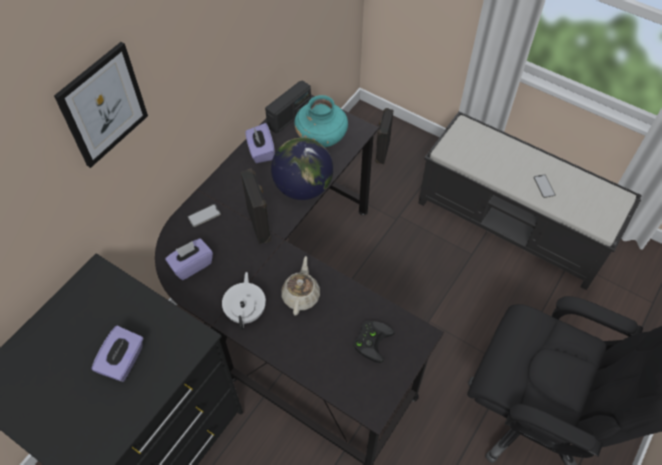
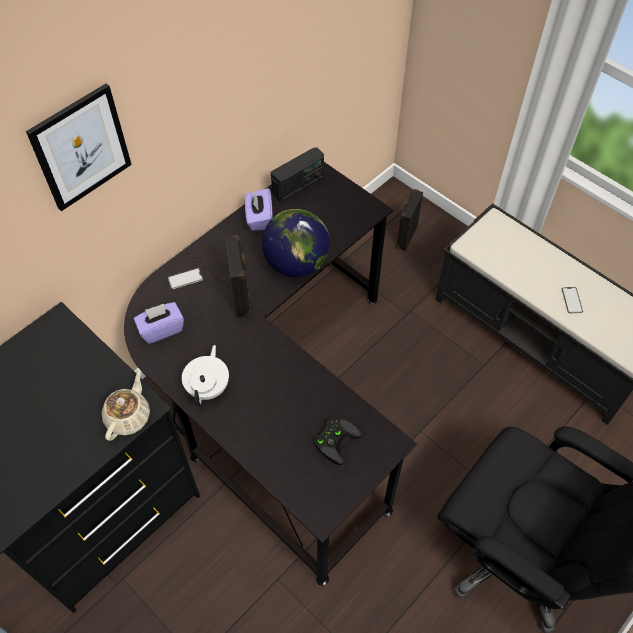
camera: 10 degrees right, 0 degrees up
(123, 361) = (65, 418): purple tissue box -> none
(301, 295) = (270, 379): beige teapot -> beige teapot (129, 416)
(321, 138) = (328, 212): turquoise vase -> none

